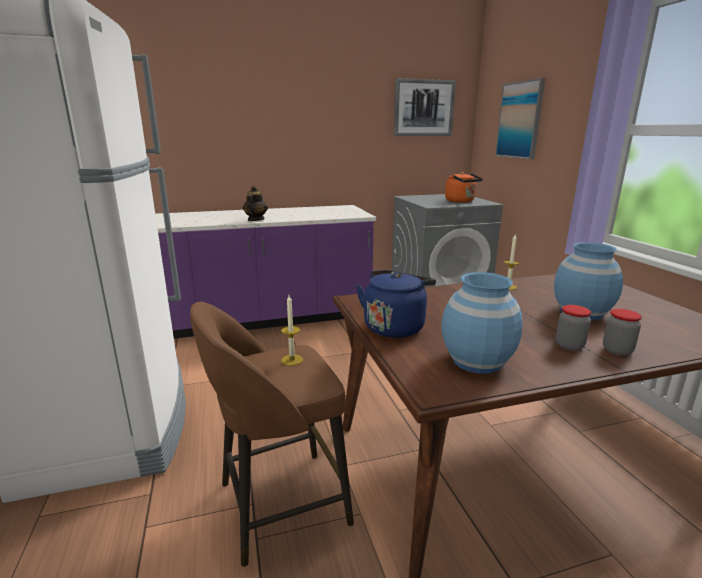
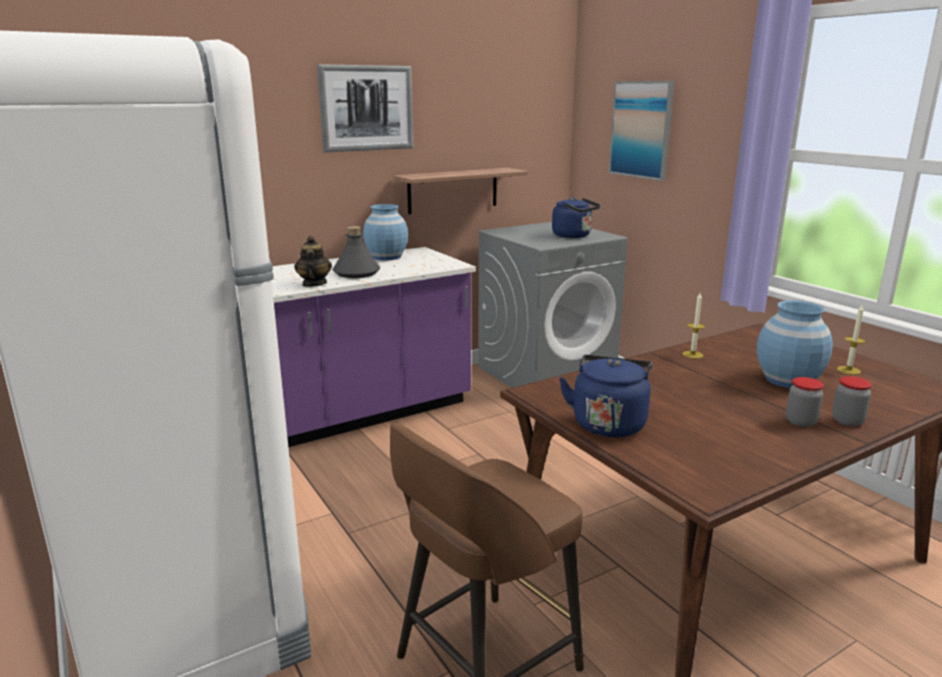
camera: 15 degrees left, 0 degrees up
(290, 216) = (356, 273): none -> grey bottle
(292, 360) = (500, 480): candle -> candle (848, 370)
(376, 165) = (453, 190): none -> shelf
(424, 108) = (510, 109): picture -> picture (366, 108)
(461, 201) = (574, 236): orange kettle -> blue kettle
(476, 361) = (724, 453): blue vase -> blue vase (386, 257)

